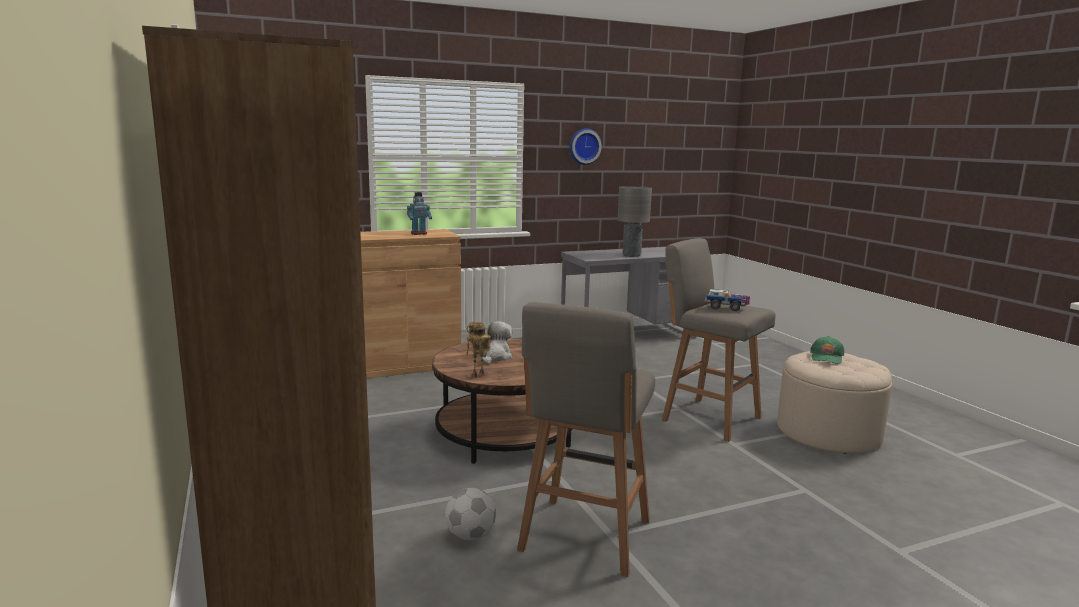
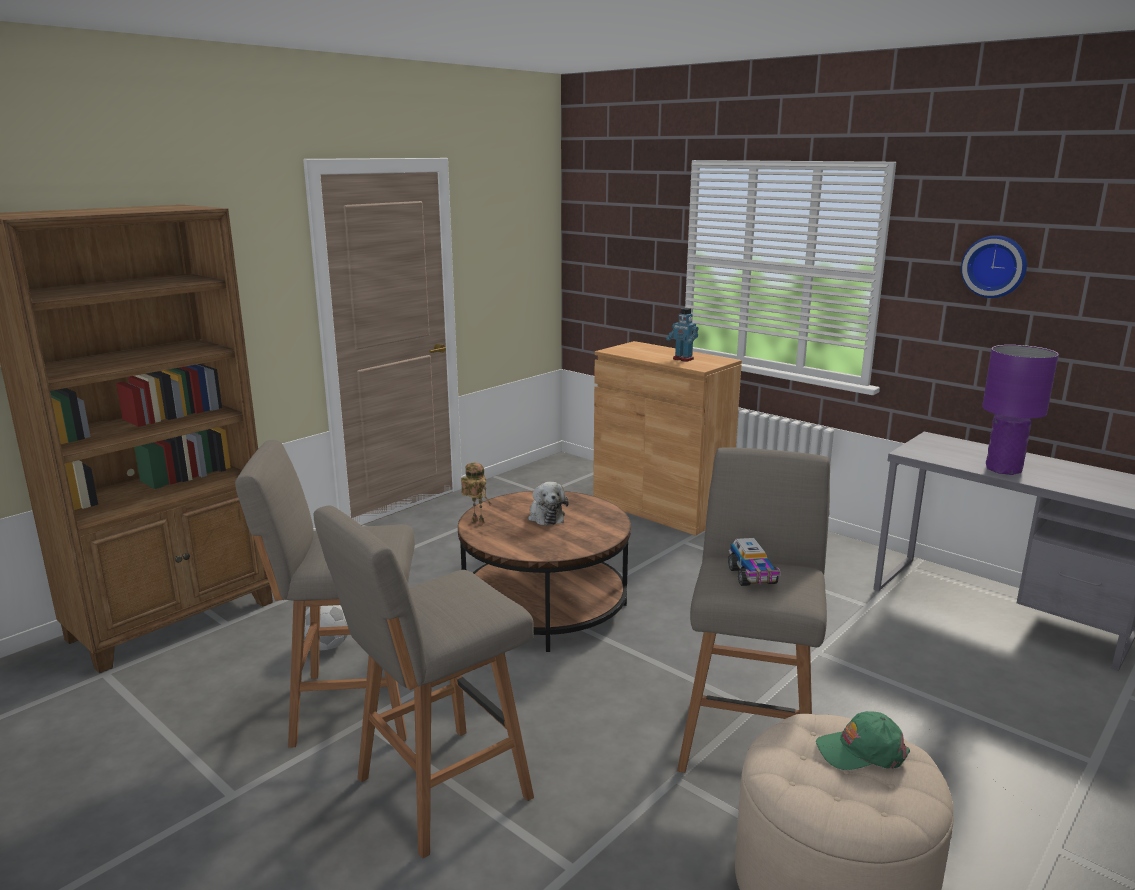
camera: 65 degrees right, 5 degrees up
(495, 357) = (545, 516): plush toy -> plush toy turned 75 degrees clockwise
(631, 255) = (1003, 469): grey table lamp -> purple table lamp
(716, 518) = (438, 790): none -> grey stool

